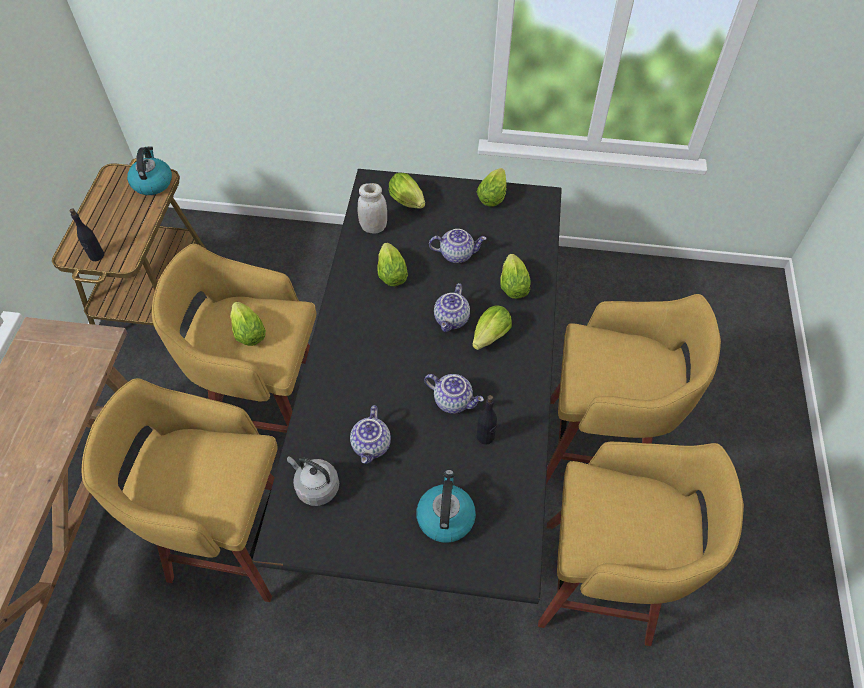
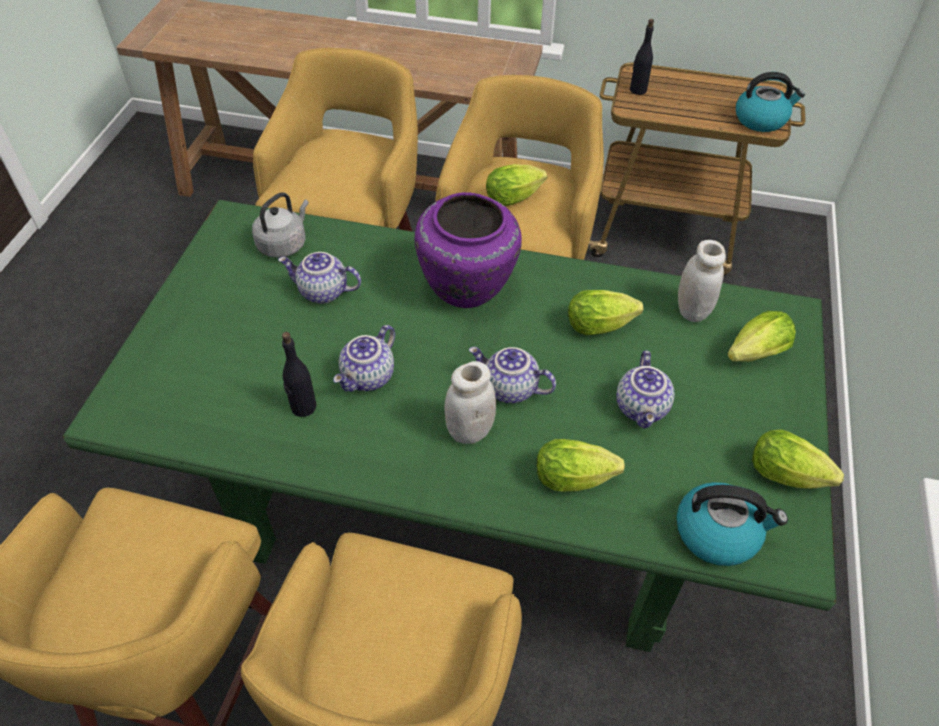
camera: 95 degrees right, 5 degrees down
(362, 350) = (467, 289): none -> purple vase
(430, 428) = (470, 496): black dining table -> green dining table
(445, 516) = (205, 353): kettle -> kettle (718, 532)
(488, 338) = (469, 431): lettuce -> white jar

